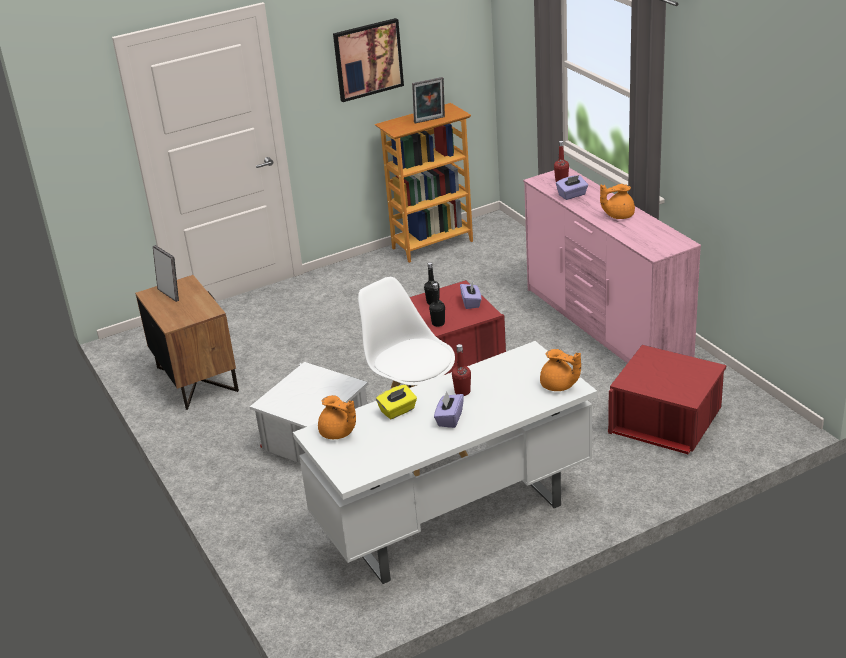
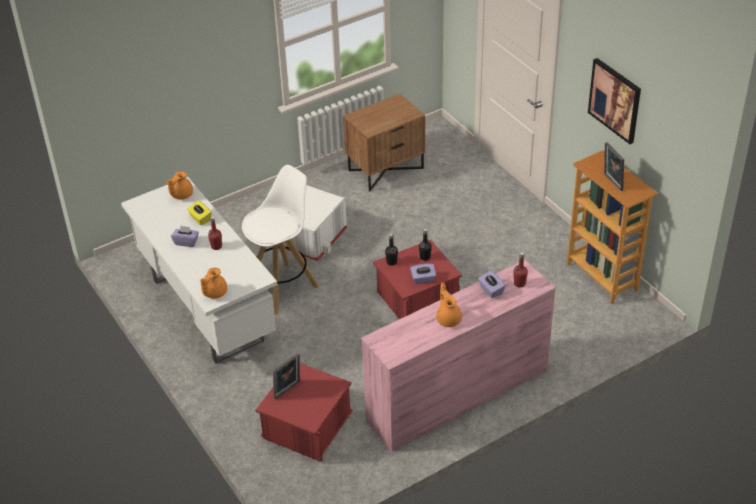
camera: 85 degrees right, 10 degrees up
(170, 294) = (396, 109): picture frame -> picture frame (288, 391)

